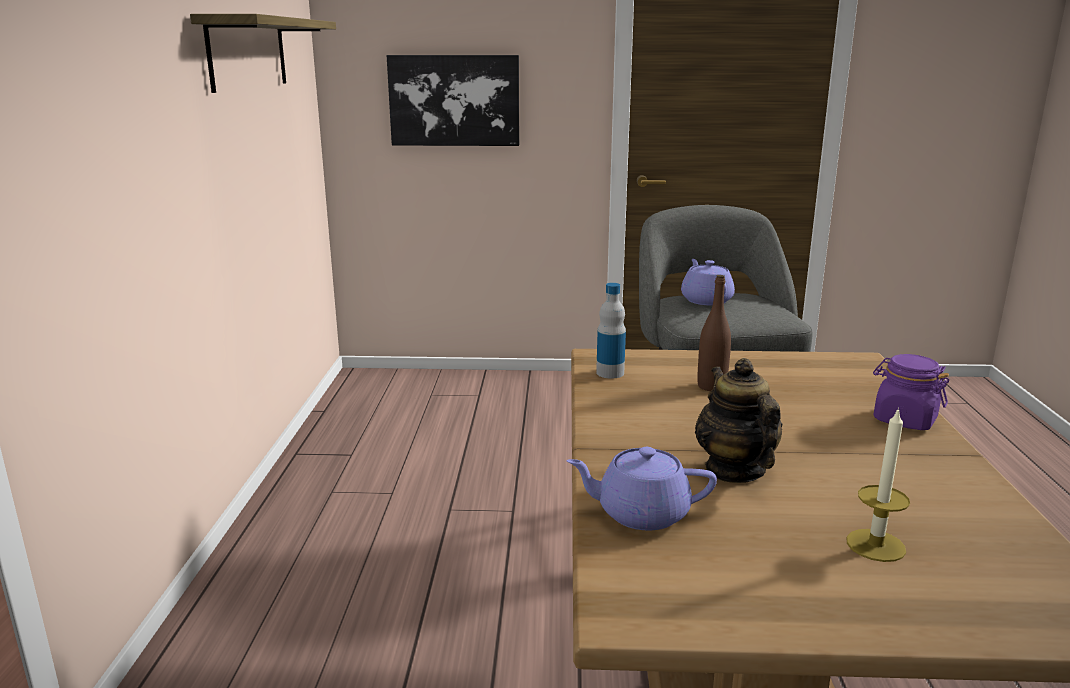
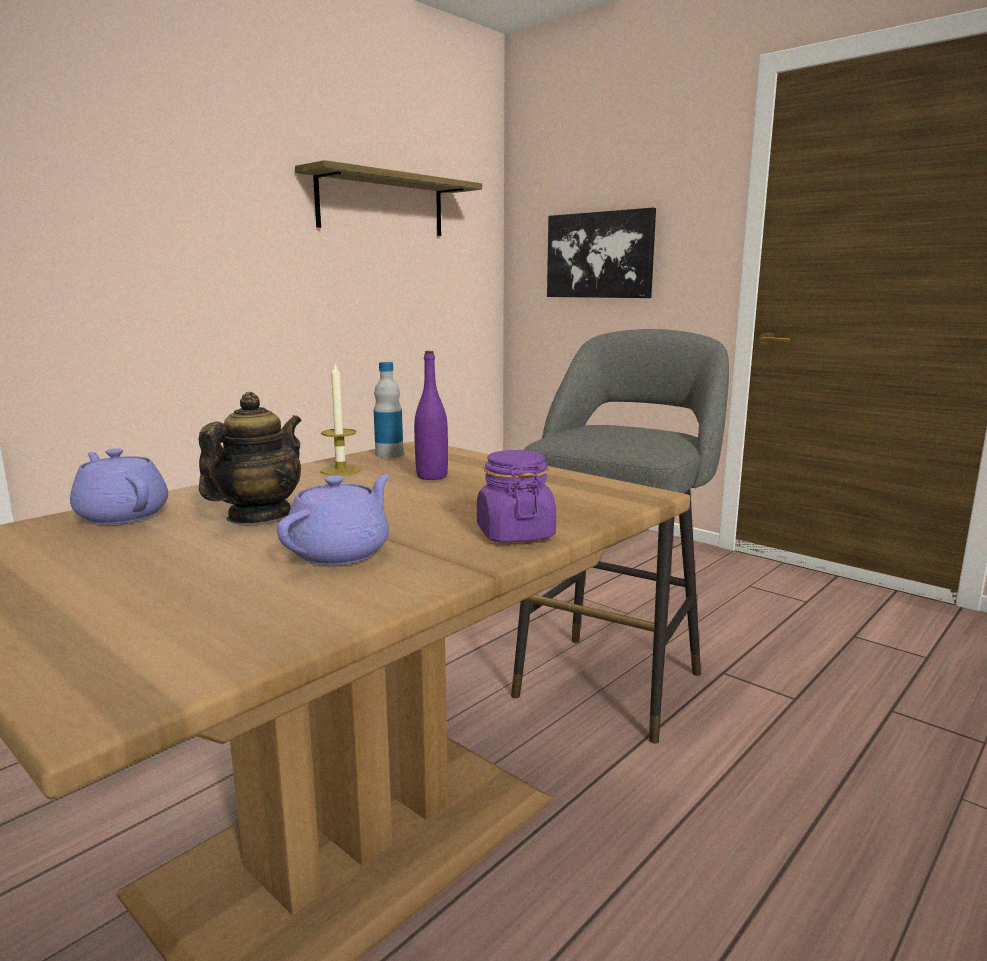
camera: 40 degrees right, 5 degrees down
(706, 300) = (613, 428): purple teapot -> purple teapot (341, 552)
(711, 386) = (432, 476): brown bottle -> purple bottle
(875, 545) = (169, 582): candle -> candle (341, 470)

